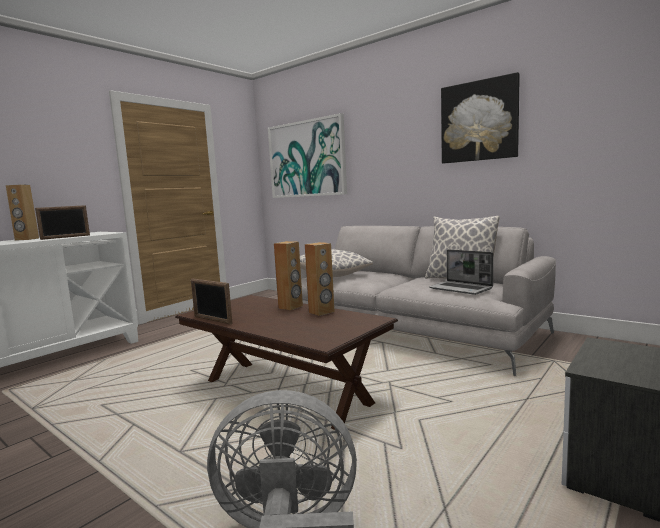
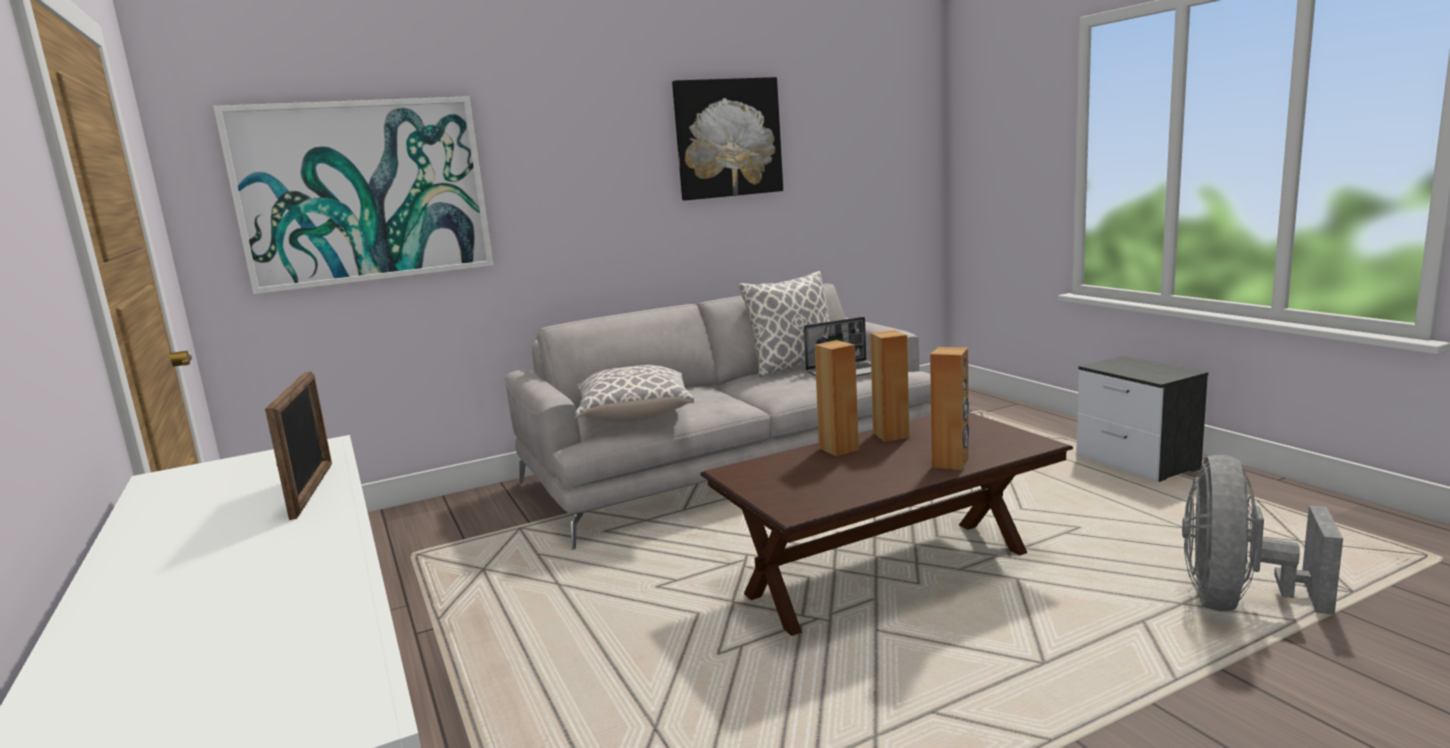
camera: 65 degrees left, 5 degrees up
(26, 239) = (178, 550): brown speaker -> brown speaker (951, 463)
(212, 320) = (862, 498): picture frame -> none

